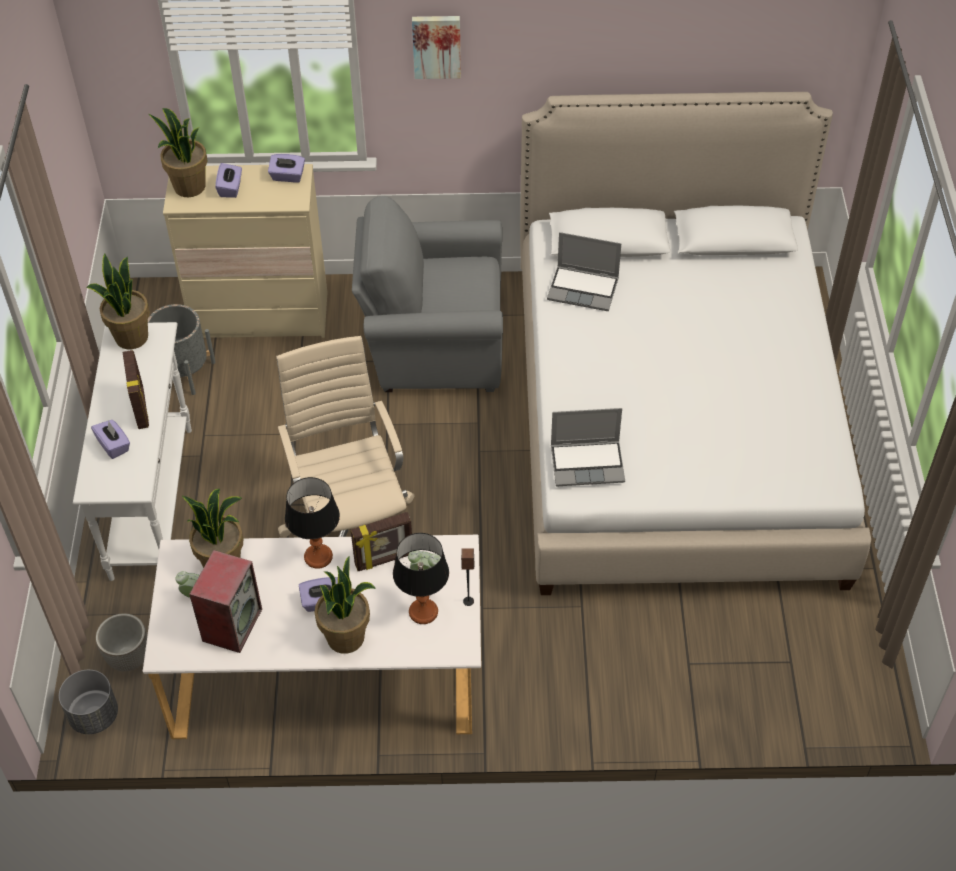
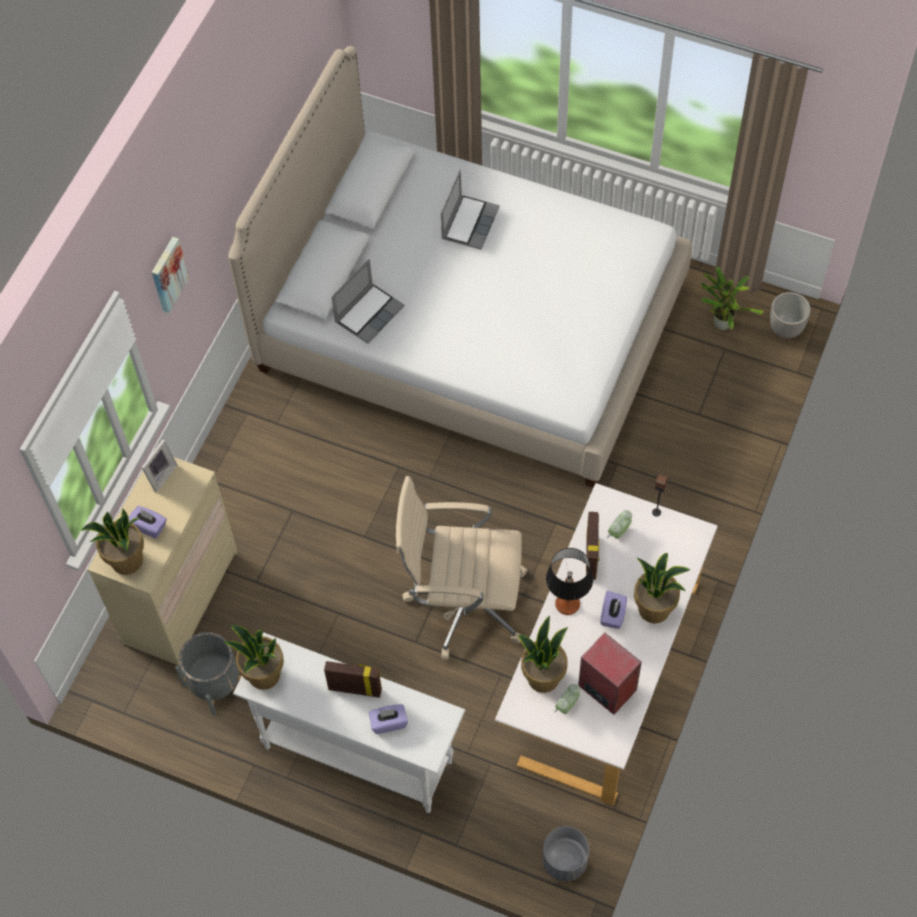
camera: 65 degrees left, 10 degrees up
(129, 659) = (520, 818): planter -> planter (786, 329)
(287, 176) = (160, 475): purple tissue box -> picture frame
(423, 612) = (653, 547): table lamp -> none
(433, 344) = (293, 469): grey armchair -> none
(588, 463) = (556, 383): laptop -> laptop (469, 222)
(825, 646) = (721, 321): none -> potted plant

